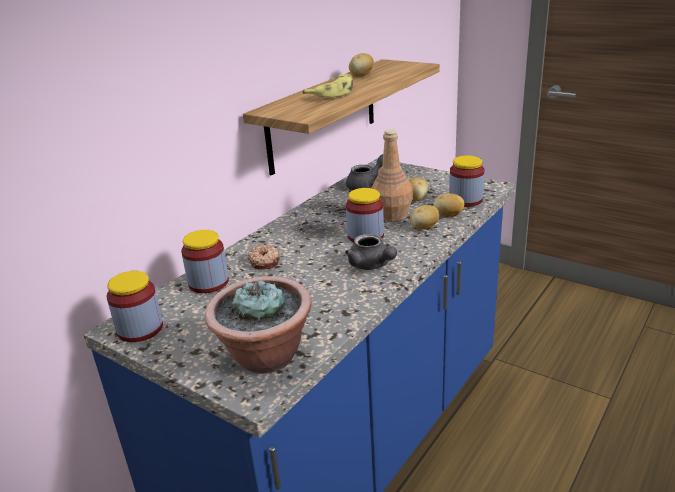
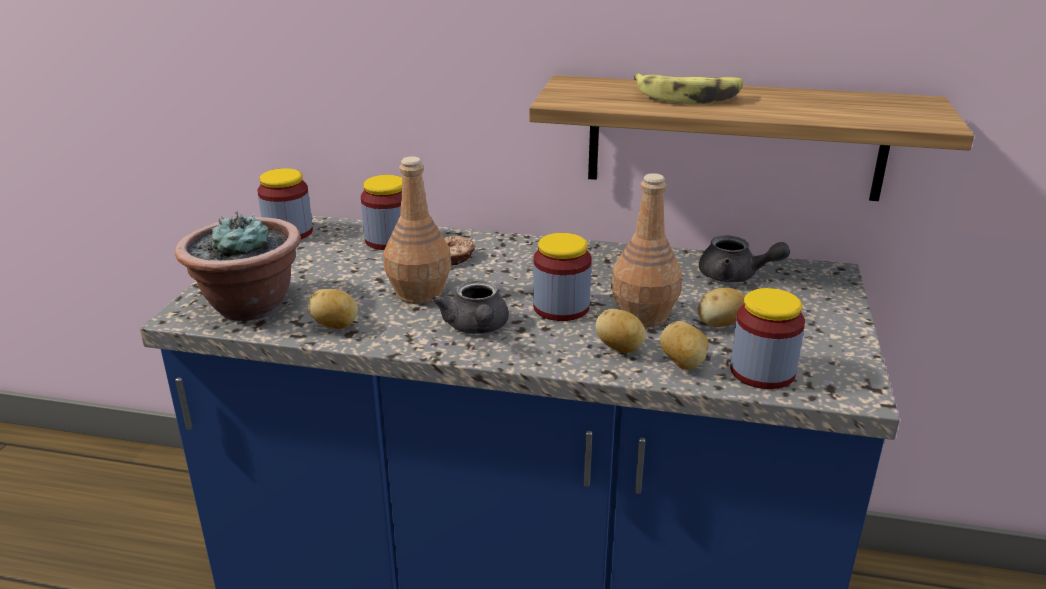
camera: 65 degrees right, 0 degrees up
(308, 280) = (418, 293): none -> brown bottle
(361, 76) = (805, 98): potato -> potato (335, 326)
(372, 265) = (477, 328): grey teapot -> grey teapot turned 45 degrees counterclockwise

